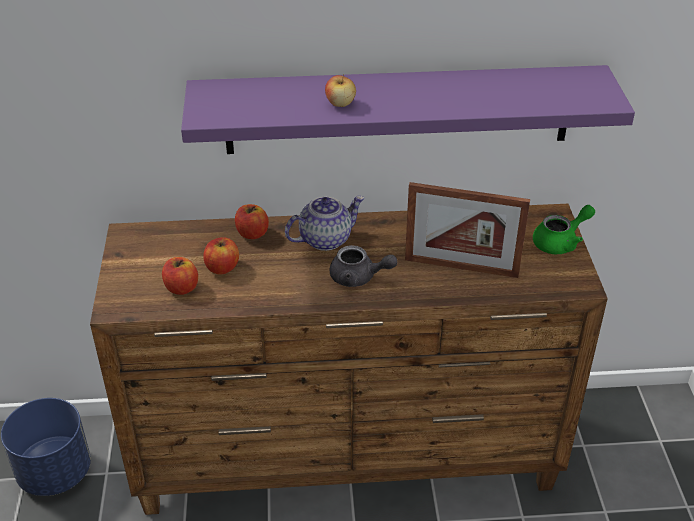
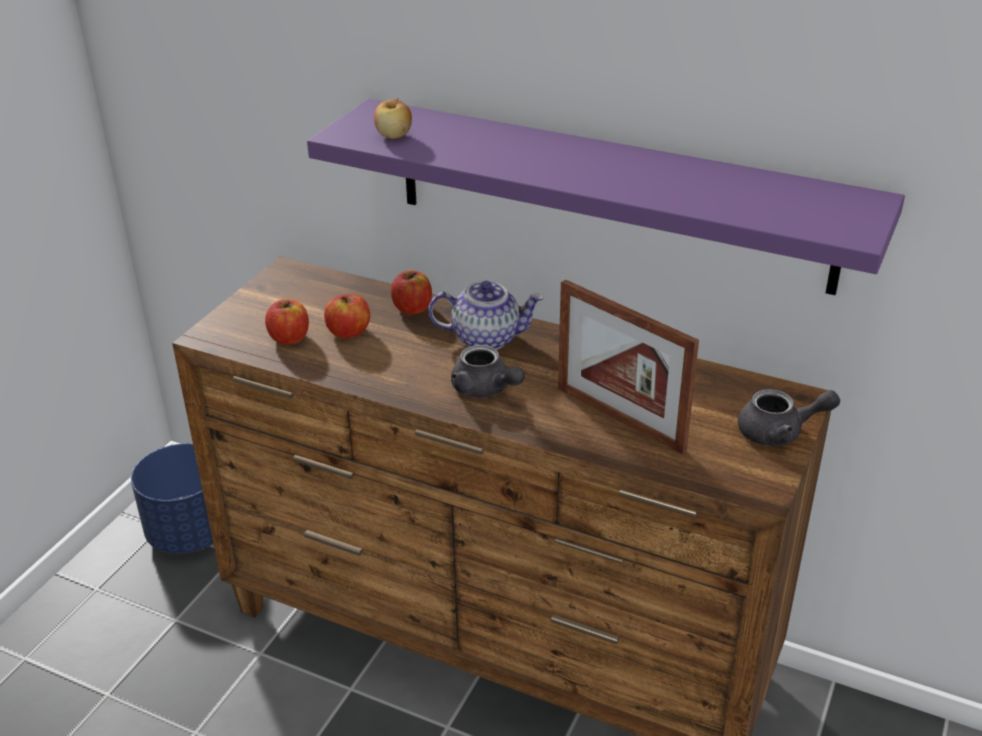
camera: 30 degrees right, 5 degrees down
(340, 103) = (504, 156): apple -> apple (394, 135)
(560, 242) = (779, 433): green teapot -> grey teapot

